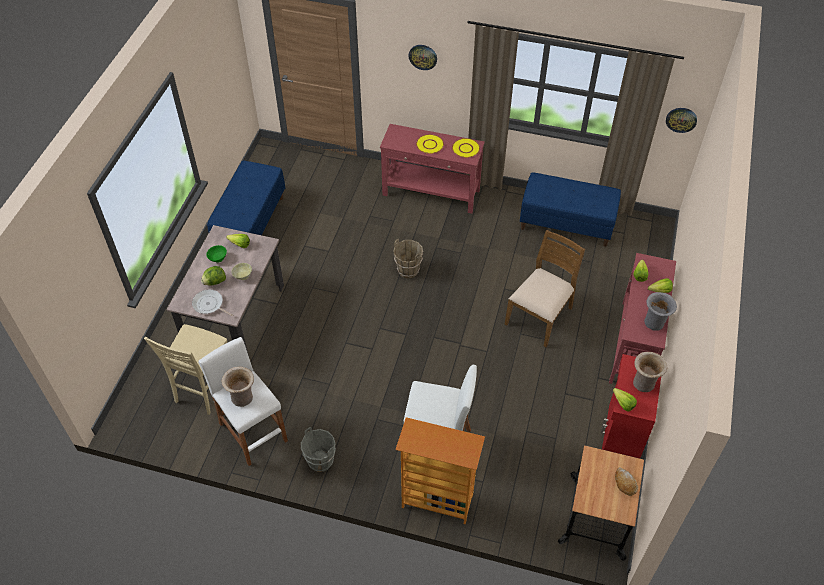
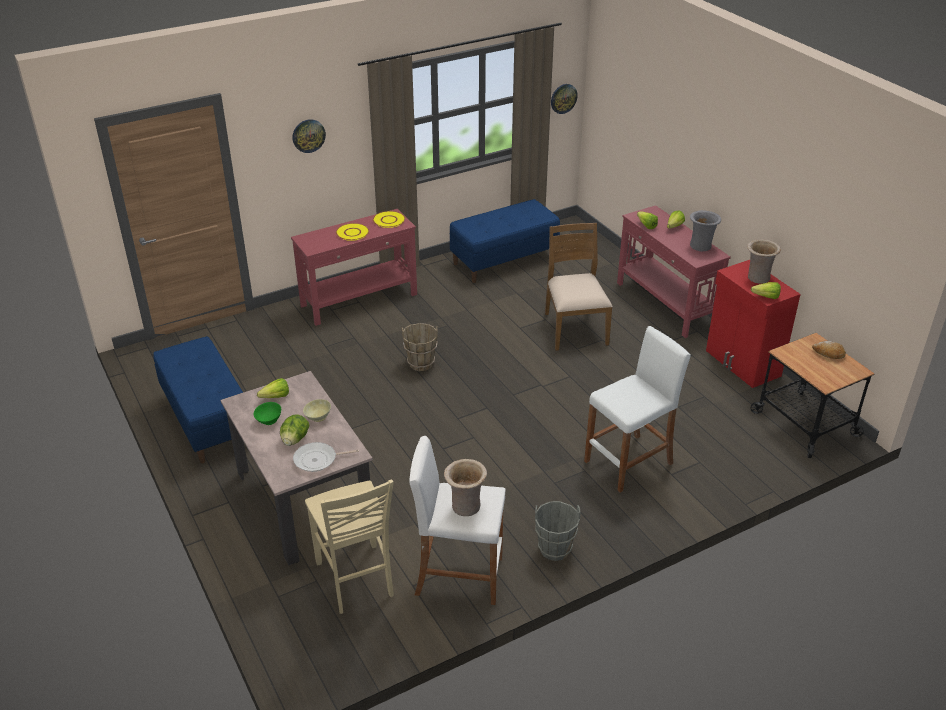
camera: 45 degrees left, 15 degrees down
(437, 502) = (689, 502): bookcase -> none

